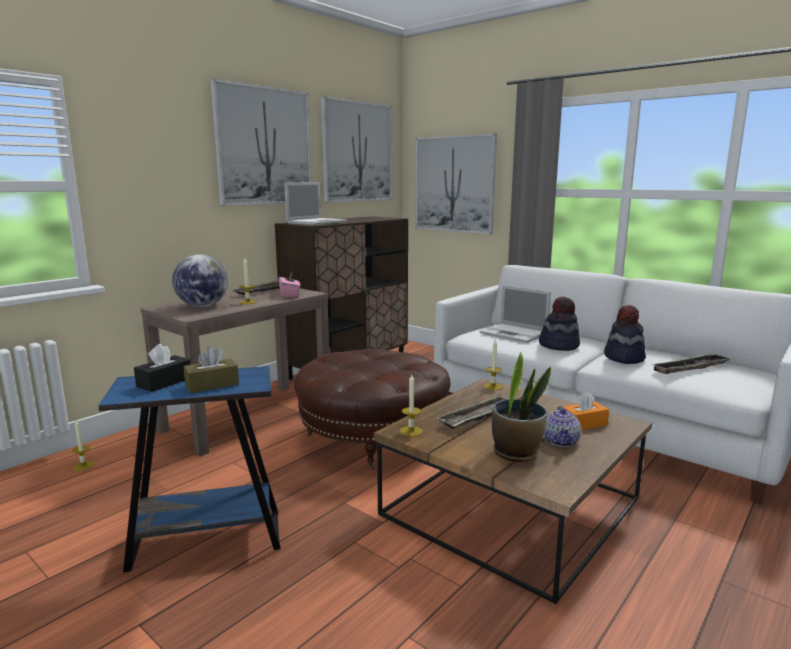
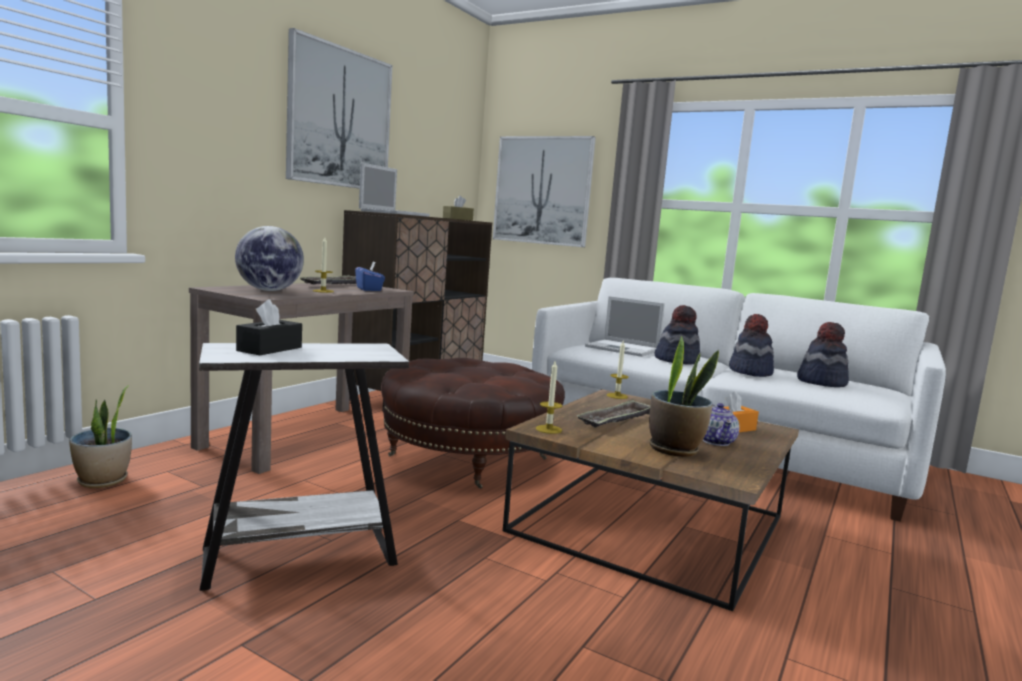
camera: 10 degrees left, 5 degrees down
(83, 465) = (103, 481): candle -> potted plant
(206, 539) = (299, 556): blue side table -> white side table
(212, 385) = (332, 353): brown tissue box -> brown tissue box (457, 219)
(290, 295) = (369, 289): pink tissue box -> blue tissue box
(357, 152) = (436, 143): picture -> none
(690, 368) = (821, 382): tray -> hat

